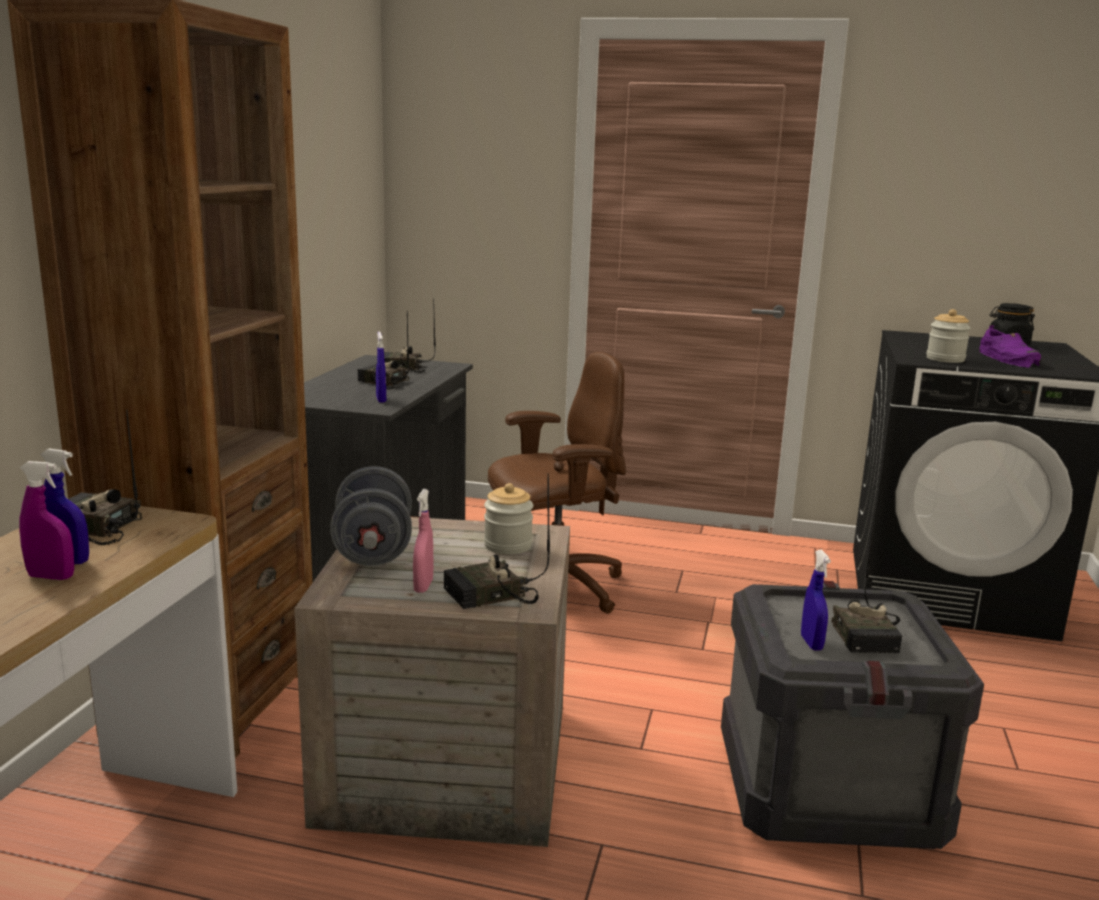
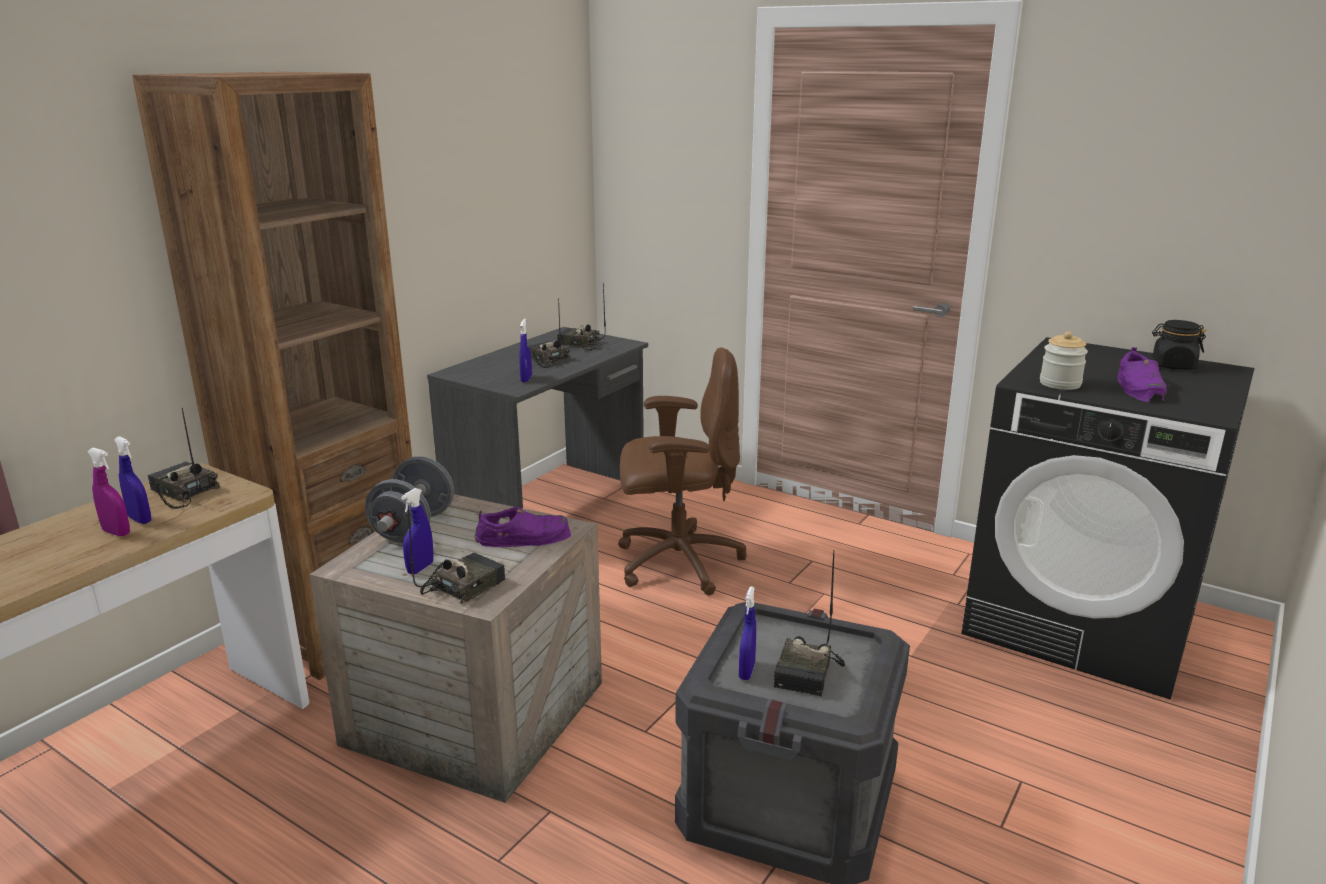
camera: 20 degrees right, 5 degrees up
(423, 586) = (420, 568): pink spray bottle -> blue spray bottle
(490, 596) = (462, 586): radio -> radio turned 135 degrees clockwise
(507, 545) = (524, 537): jar -> purple shoe

